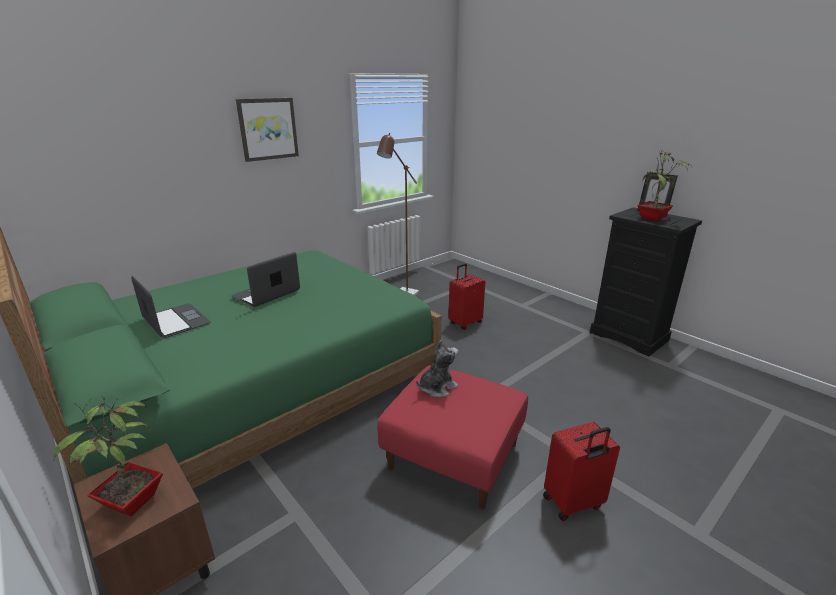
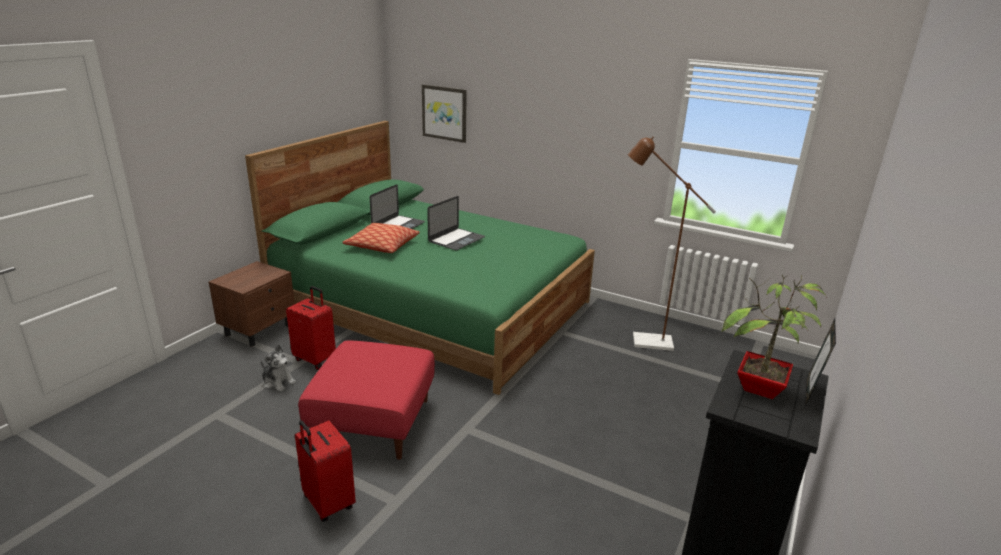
camera: 70 degrees right, 0 degrees up
(130, 504) = (241, 278): potted plant -> none
(229, 337) = (382, 246): none -> pillow
(266, 293) = (456, 239): laptop -> laptop turned 105 degrees clockwise
(268, 129) = (575, 105): picture -> picture (444, 113)
(437, 387) = (387, 356): plush toy -> plush toy (278, 382)
(465, 323) = (623, 397): red suitcase -> red suitcase (316, 359)

